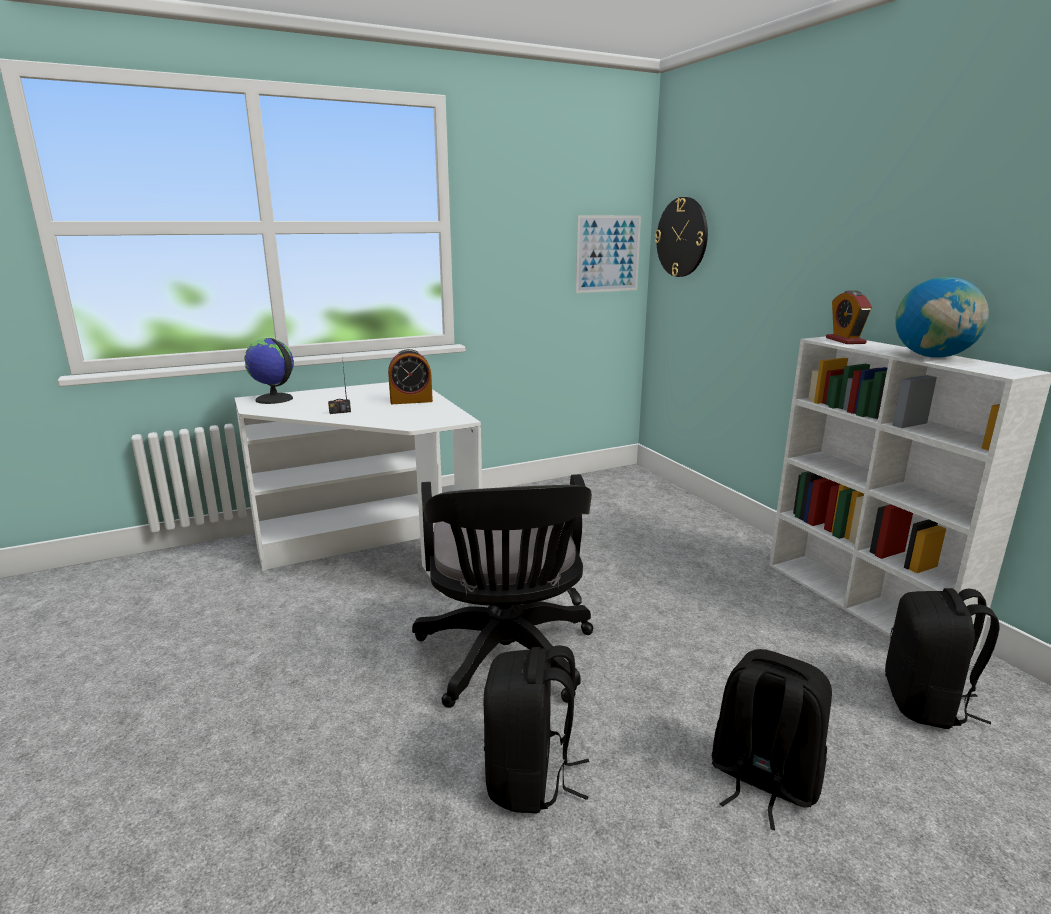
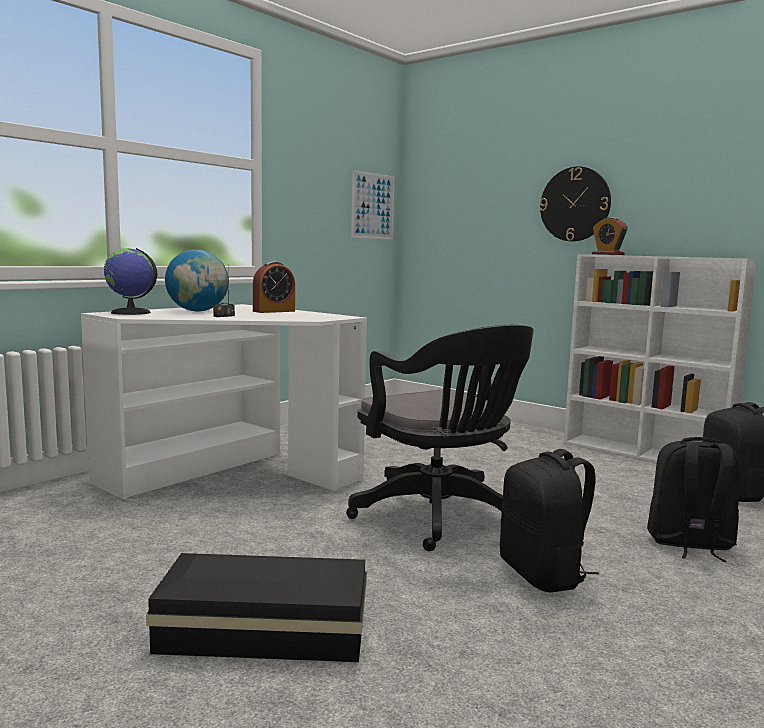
camera: 25 degrees left, 10 degrees down
(209, 773) = (267, 631): none -> black storage box
(682, 237) = (435, 193): wall clock -> wall clock (575, 204)
(932, 356) = (679, 256): globe -> globe (198, 311)

